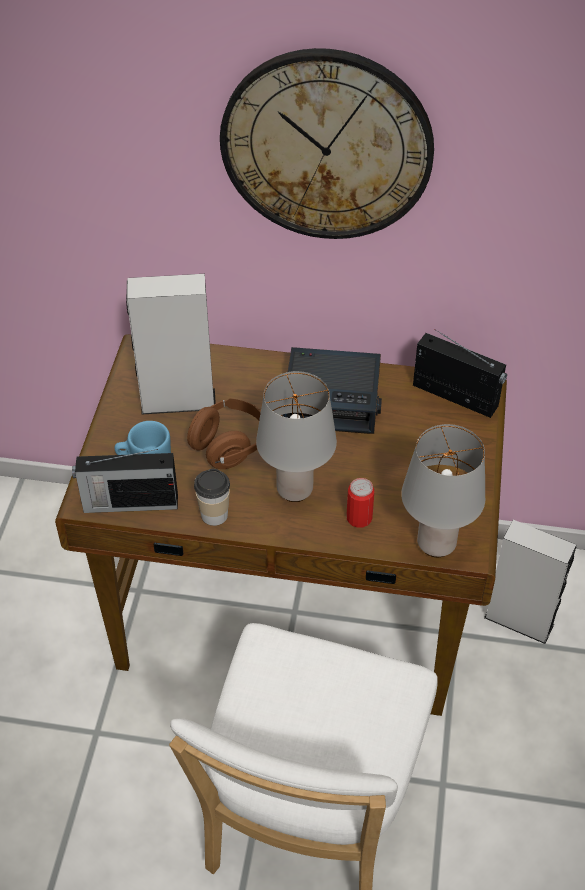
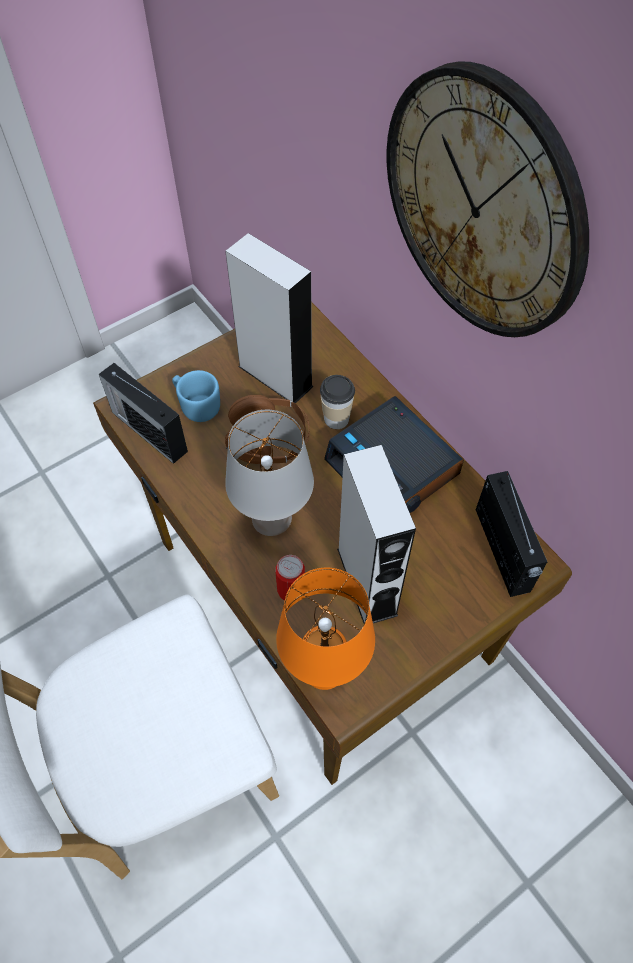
camera: 45 degrees right, 10 degrees up
(214, 515) = (191, 491): cup -> cup (336, 418)
(435, 544) = (323, 669): grey table lamp -> orange table lamp
(519, 621) = (473, 770): grey speaker -> grey speaker (367, 581)

